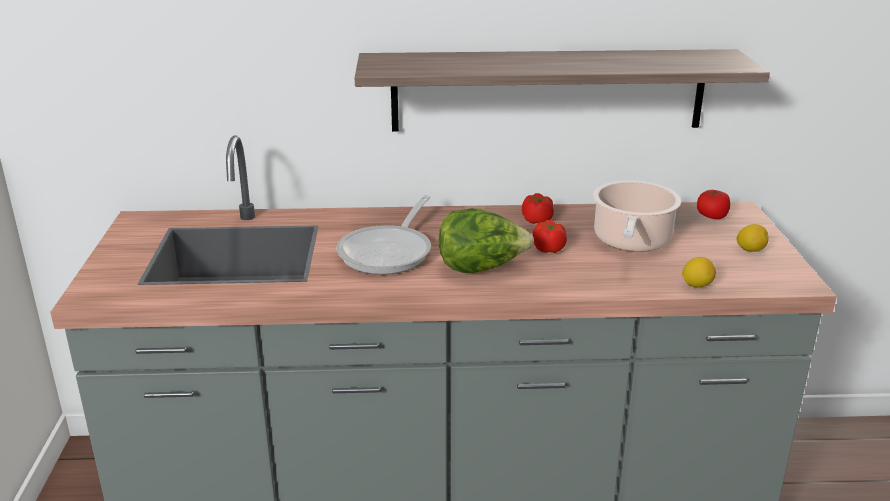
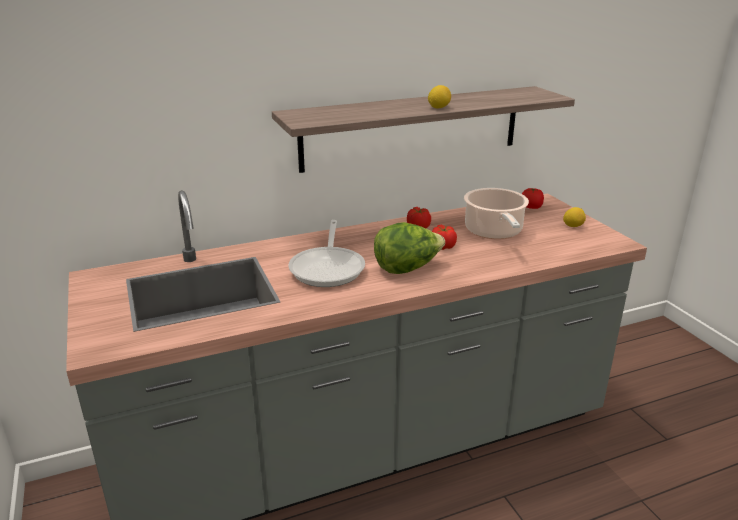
camera: 20 degrees left, 0 degrees up
(696, 285) = (560, 255): lemon -> lemon (438, 107)

